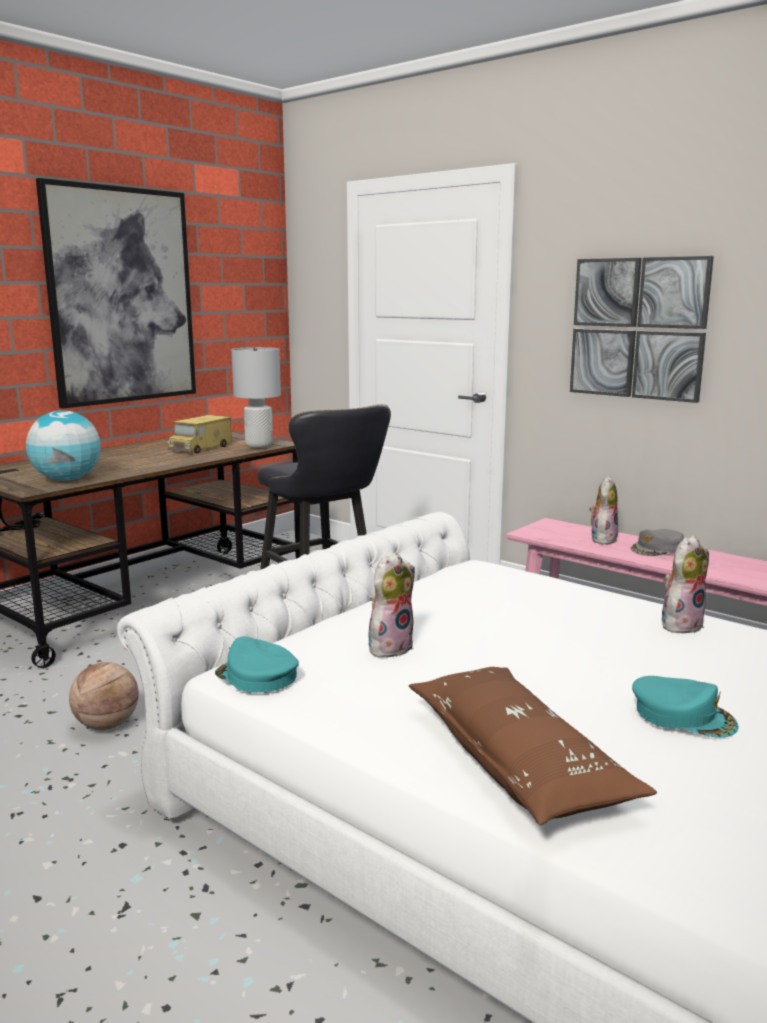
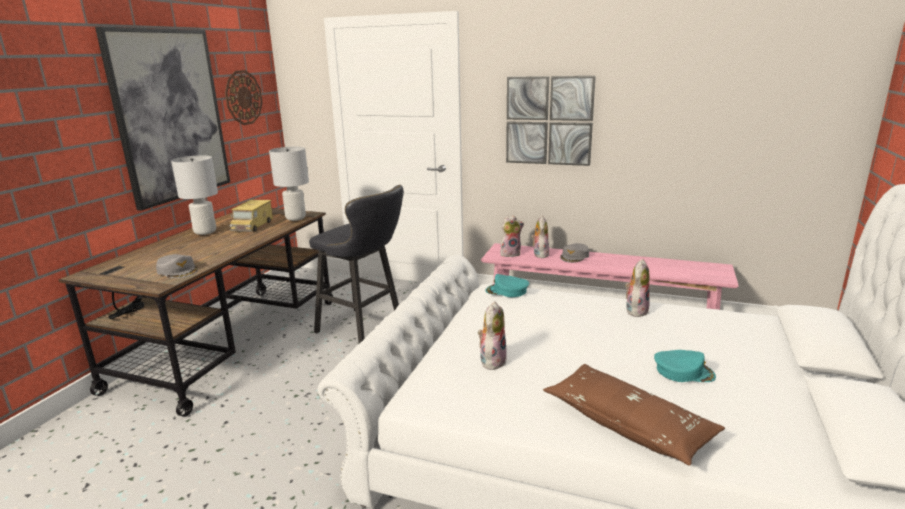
camera: 20 degrees left, 5 degrees up
(67, 479) = (178, 271): globe -> grey cap
(106, 725) = (270, 449): basketball -> none
(140, 449) = (205, 233): none -> grey table lamp
(232, 285) = (243, 97): none -> wall clock
(256, 676) = (429, 402): turquoise cap -> turquoise cap (507, 291)
(556, 533) = (510, 254): none -> plush toy

